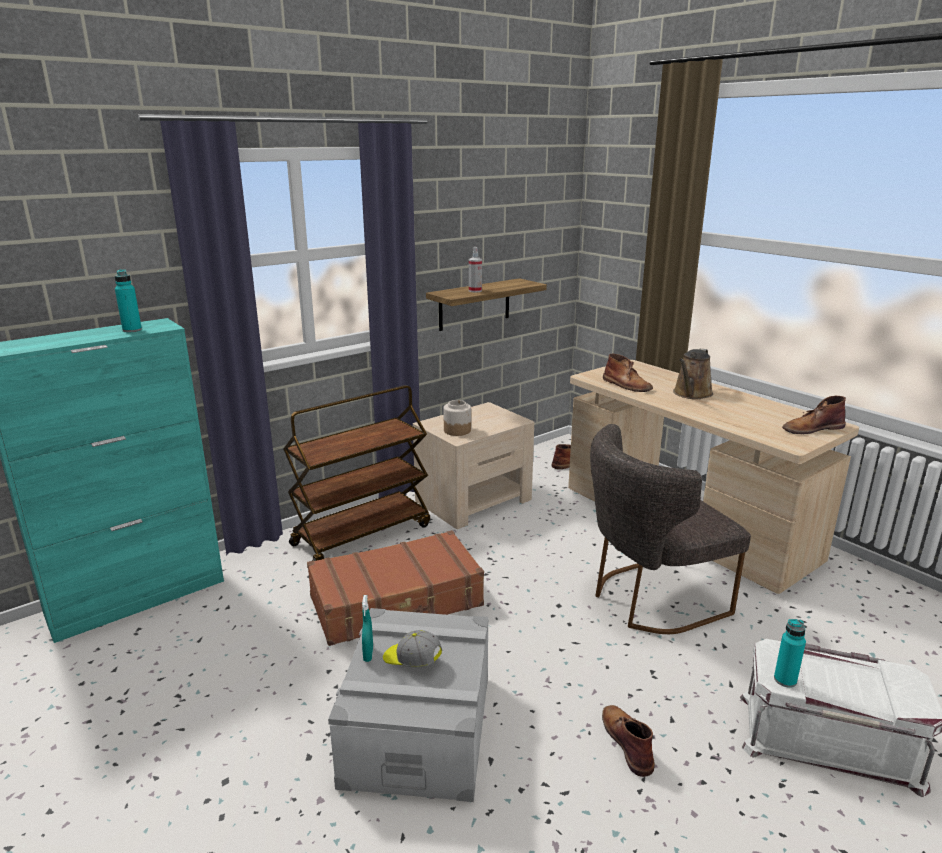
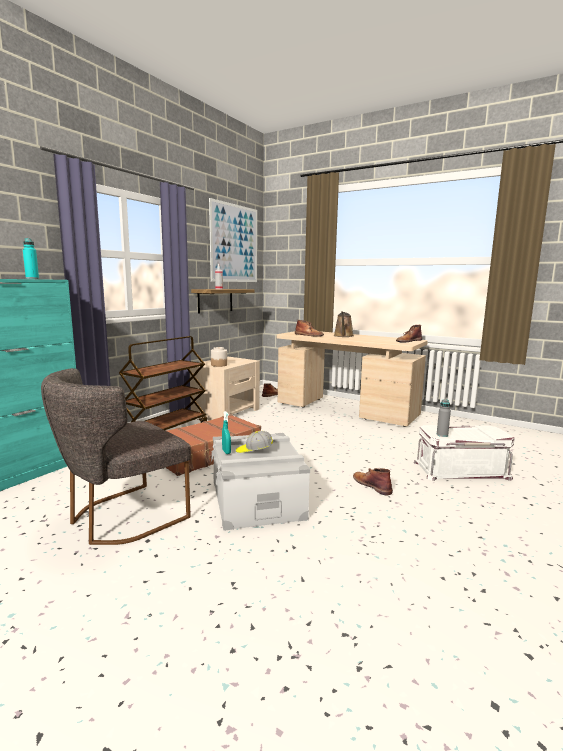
camera: 20 degrees left, 10 degrees down
(518, 198) = (234, 243): none -> picture
(649, 599) = (347, 436): grey chair -> grey chair (121, 518)
(785, 680) = (442, 435): turquoise bottle -> grey bottle

